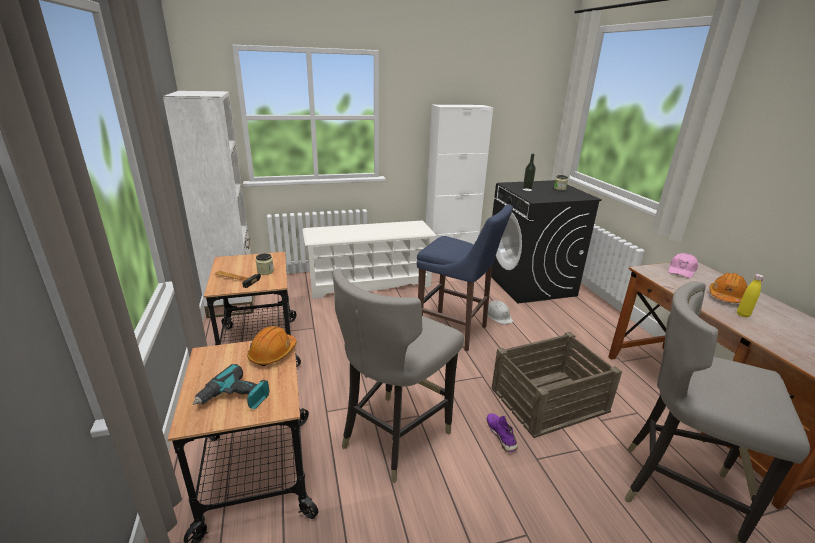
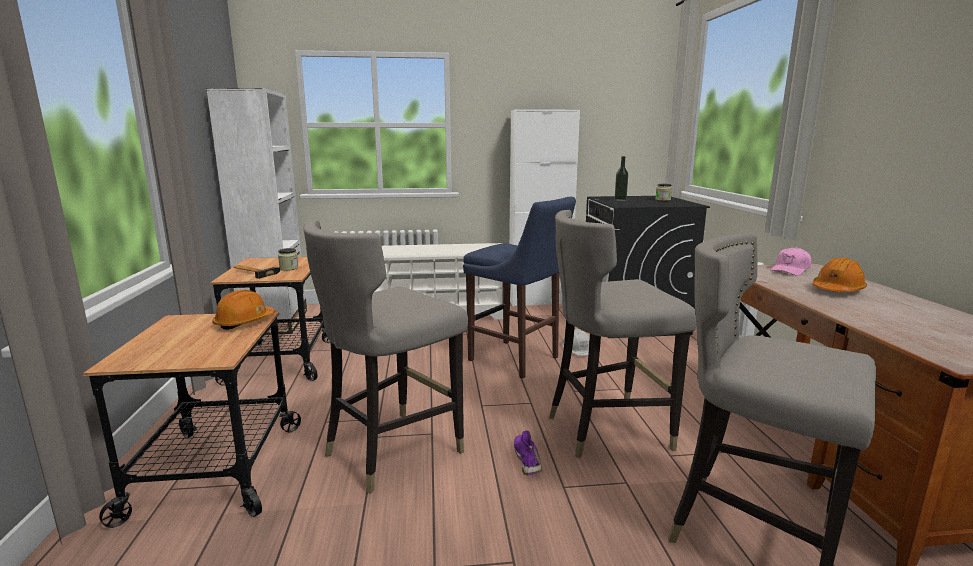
camera: 10 degrees right, 10 degrees down
(235, 398) = (176, 350): power drill -> none
(548, 399) = (606, 430): crate -> grey stool
(742, 315) = (849, 304): yellow bottle -> none

